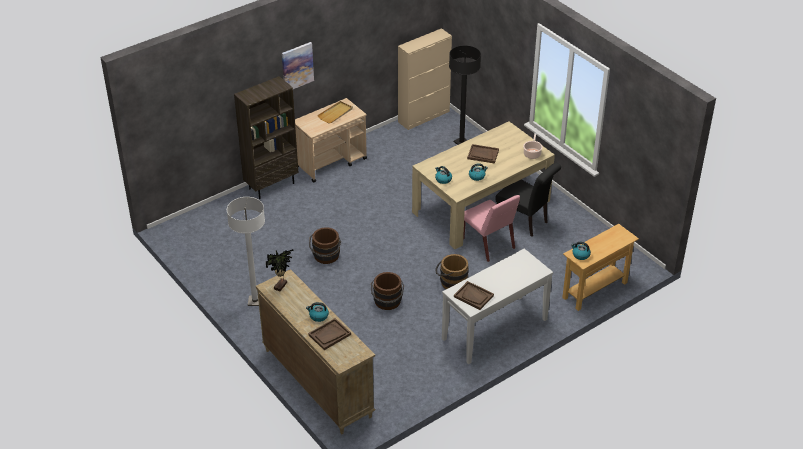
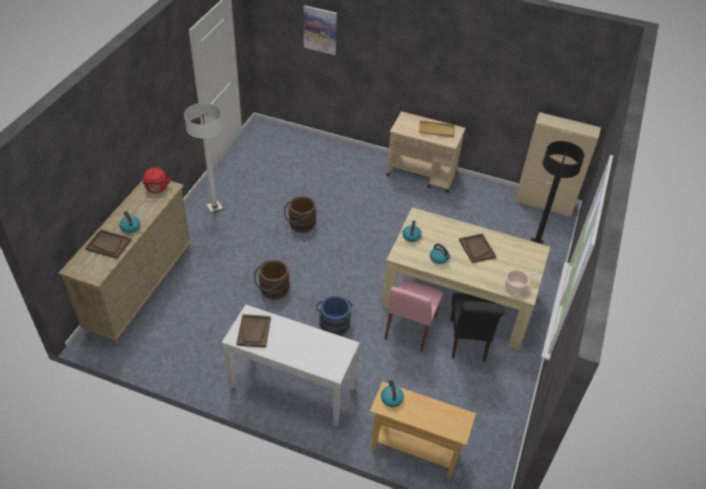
camera: 55 degrees right, 5 degrees up
(271, 185) = (360, 154): brown bookcase -> none
(281, 286) = (157, 188): potted plant -> red kettle
(297, 66) = (419, 61): picture -> picture (320, 29)
(451, 282) = (333, 323): brown bucket -> blue bucket

